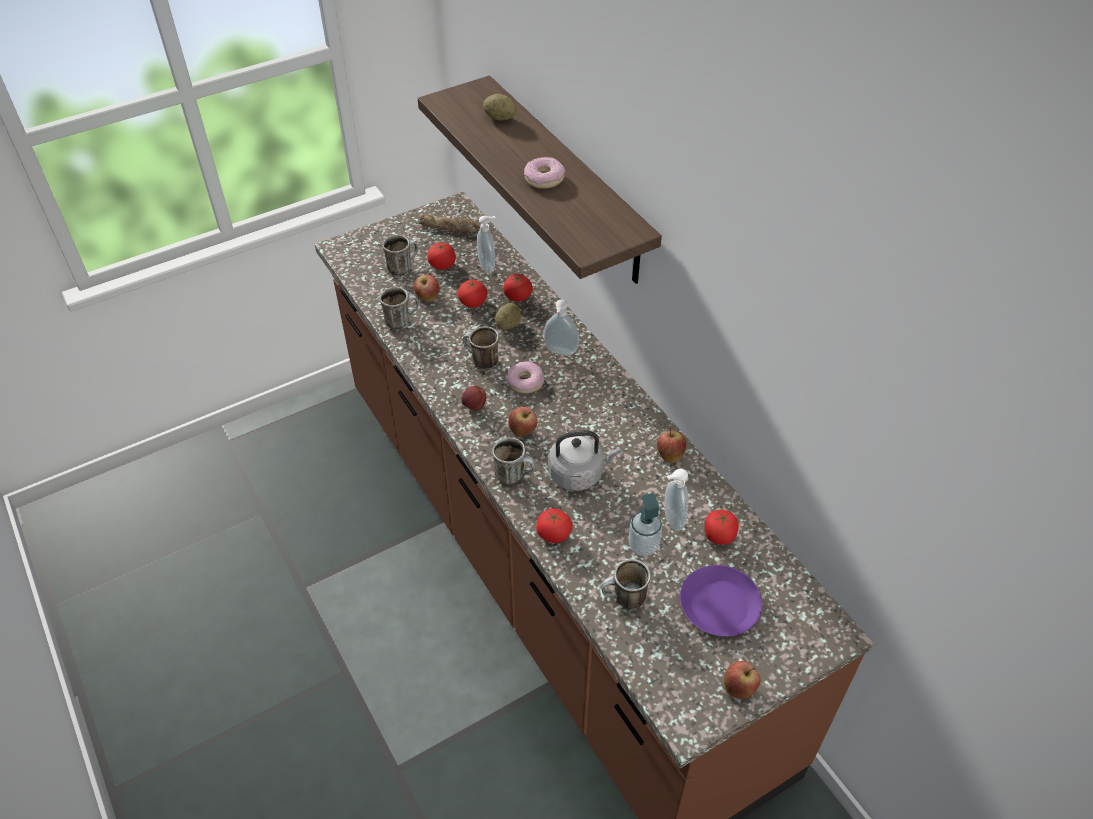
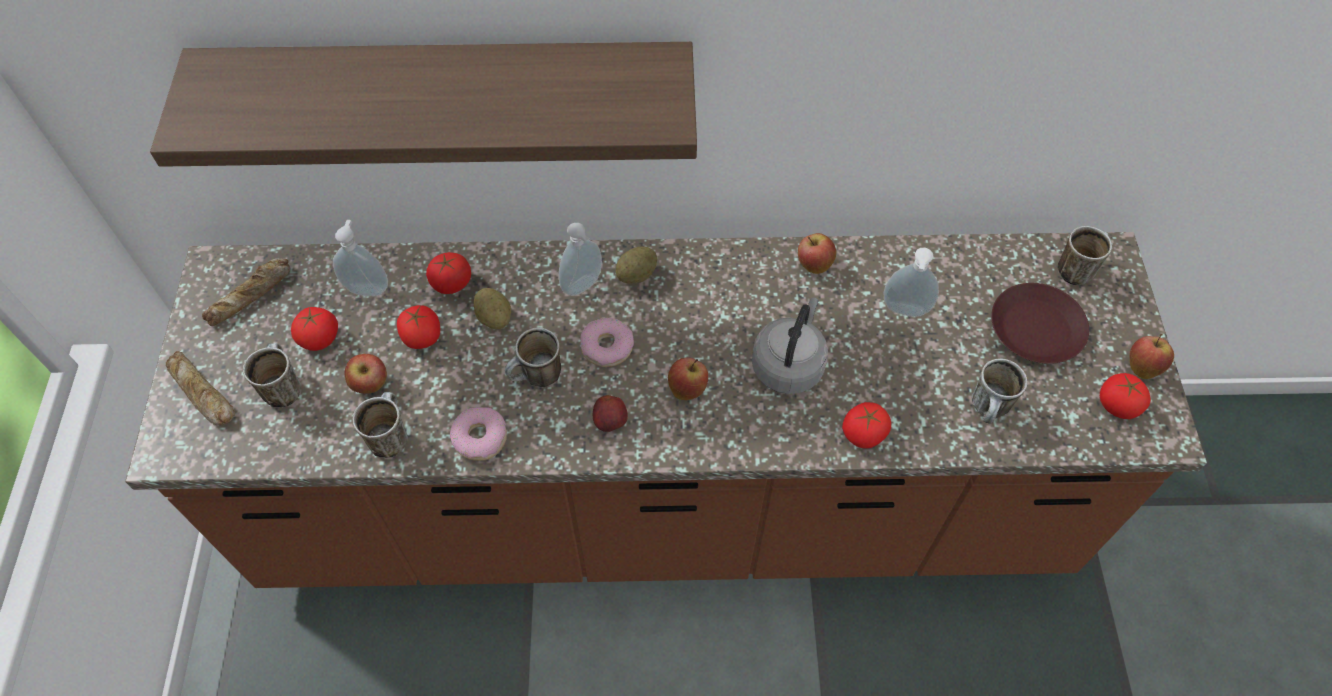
camera: 60 degrees left, 10 degrees up
(379, 241) = (201, 393): none -> bread
(500, 118) = (302, 81): potato -> potato (637, 275)
(515, 475) = (752, 431): mug -> mug (1076, 268)
(544, 178) = (484, 97): donut -> donut (480, 438)
(643, 545) = (925, 355): soap dispenser -> none
(718, 605) = (1036, 330): purple plate -> brown plate
(719, 535) = (948, 281): tomato -> tomato (1117, 405)

